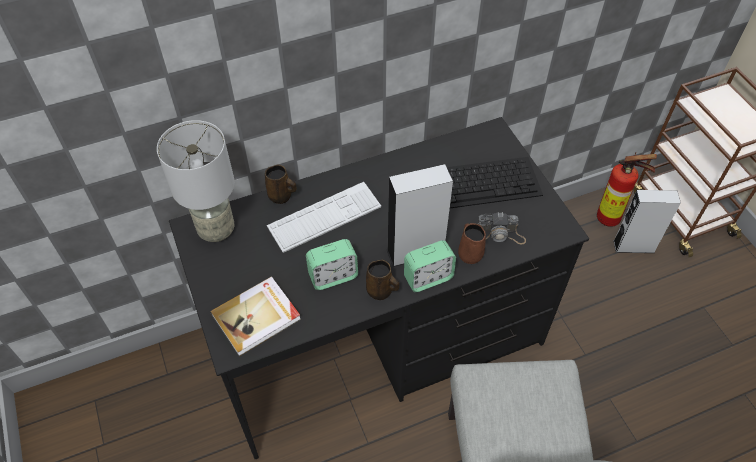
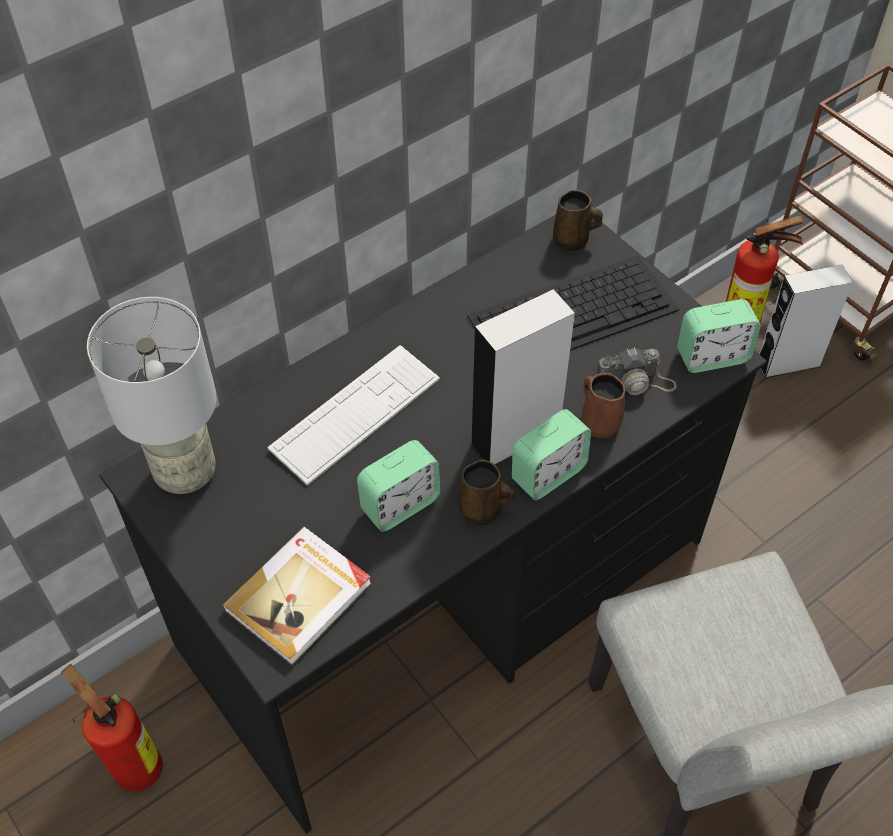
camera: 15 degrees left, 0 degrees up
(171, 393) = (134, 764): none -> fire extinguisher
(281, 196) = (274, 396): brown mug -> brown mug (573, 241)
(554, 228) = (712, 356): none -> alarm clock

